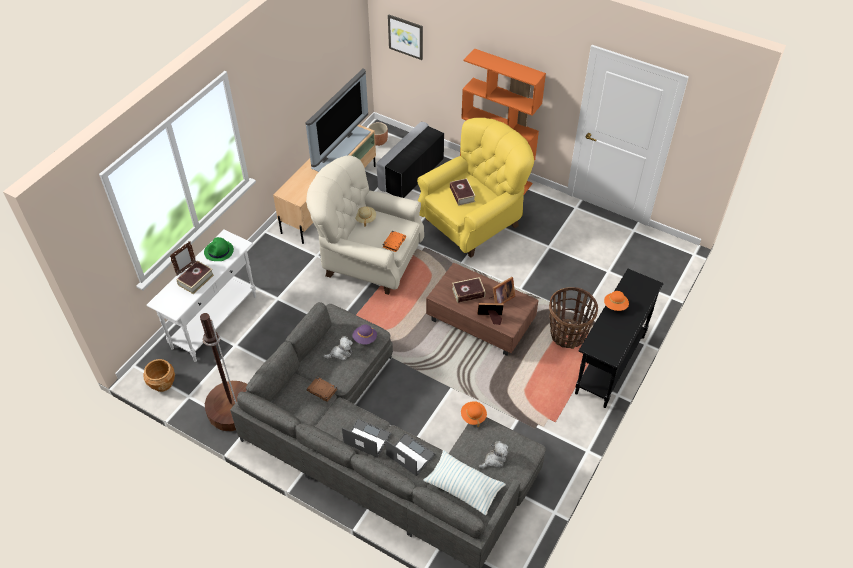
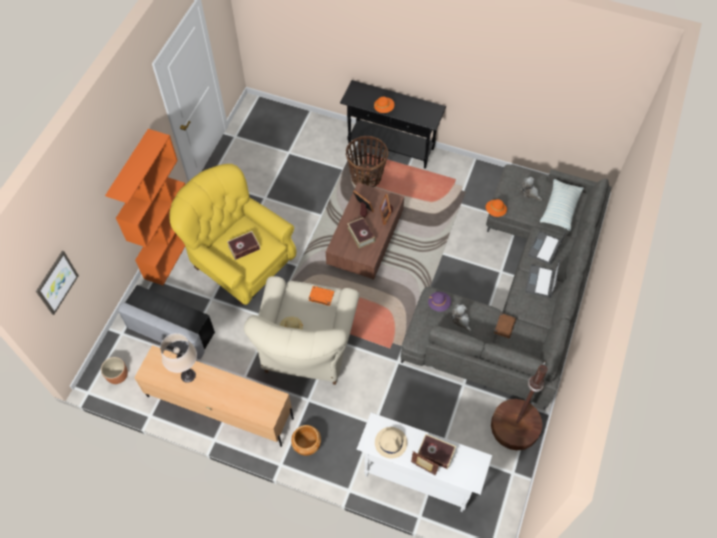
camera: 100 degrees left, 10 degrees up
(162, 383) = (505, 504): brown planter -> brown planter (307, 445)
(219, 251) = (391, 442): green hat -> beige hat
(339, 149) = (188, 375): television -> beige table lamp

